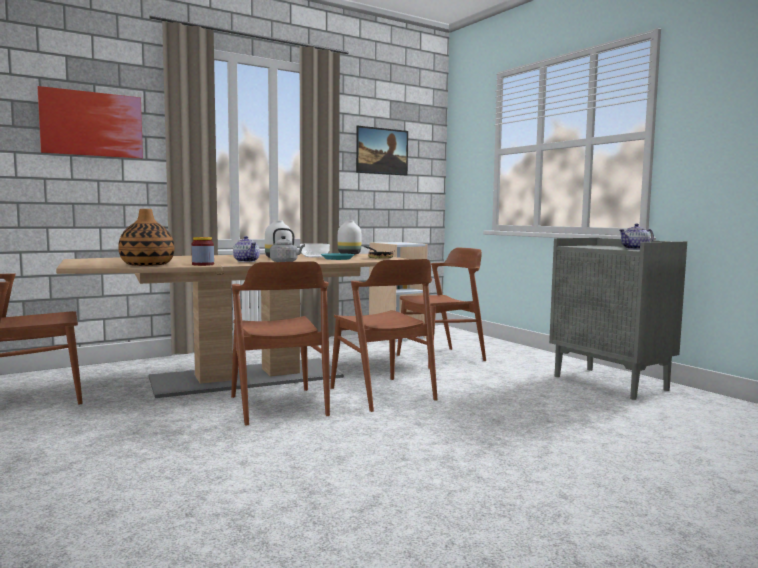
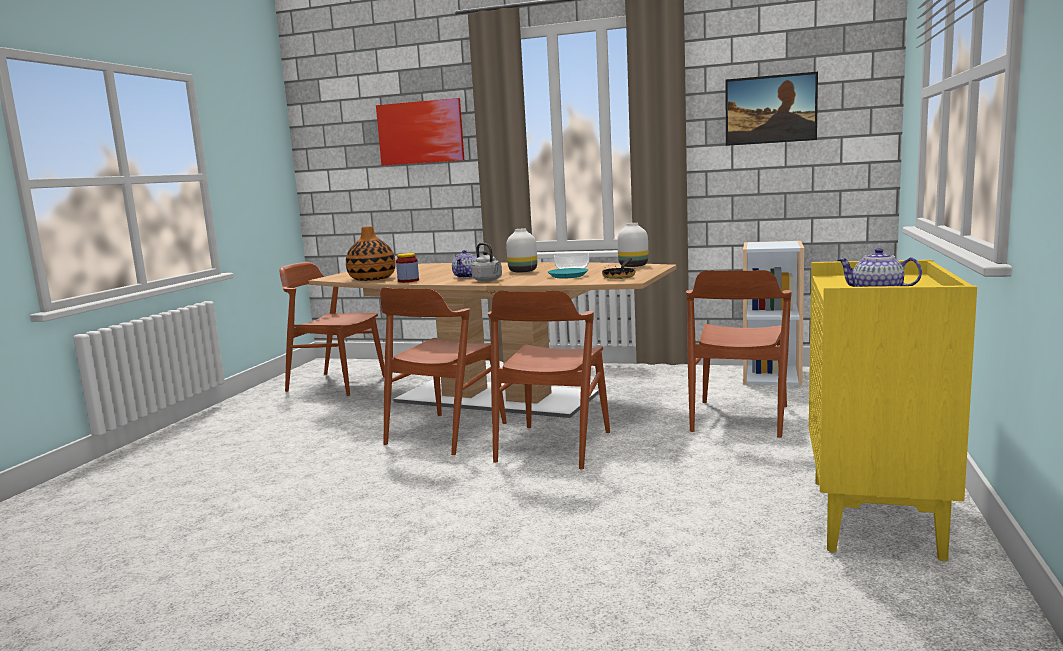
camera: 50 degrees right, 5 degrees up
(441, 358) = (739, 418): brown chair -> brown chair turned 90 degrees clockwise
(610, 383) = (874, 518): grey cabinet -> yellow cabinet

